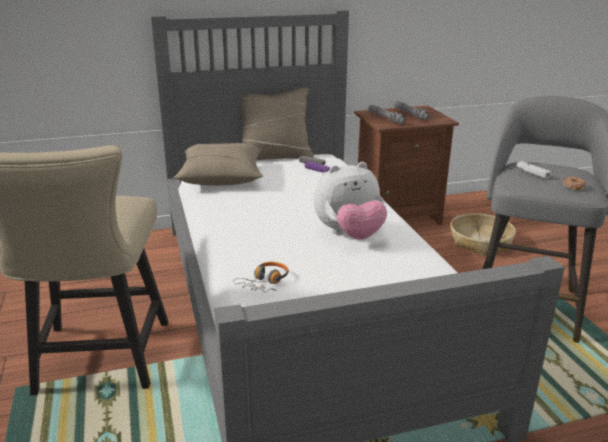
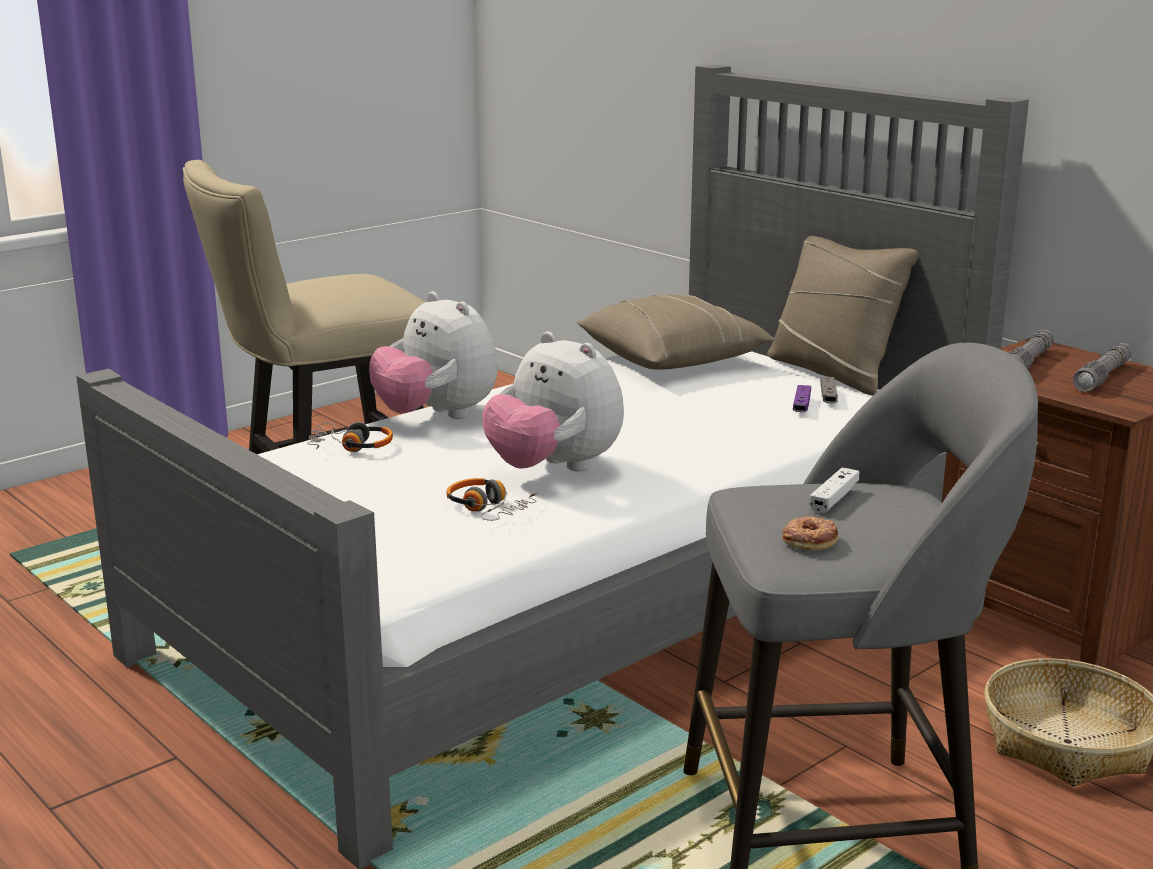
camera: 65 degrees right, 5 degrees down
(239, 249) = (436, 416): none -> plush toy
(391, 261) = (489, 509): none -> headphones

